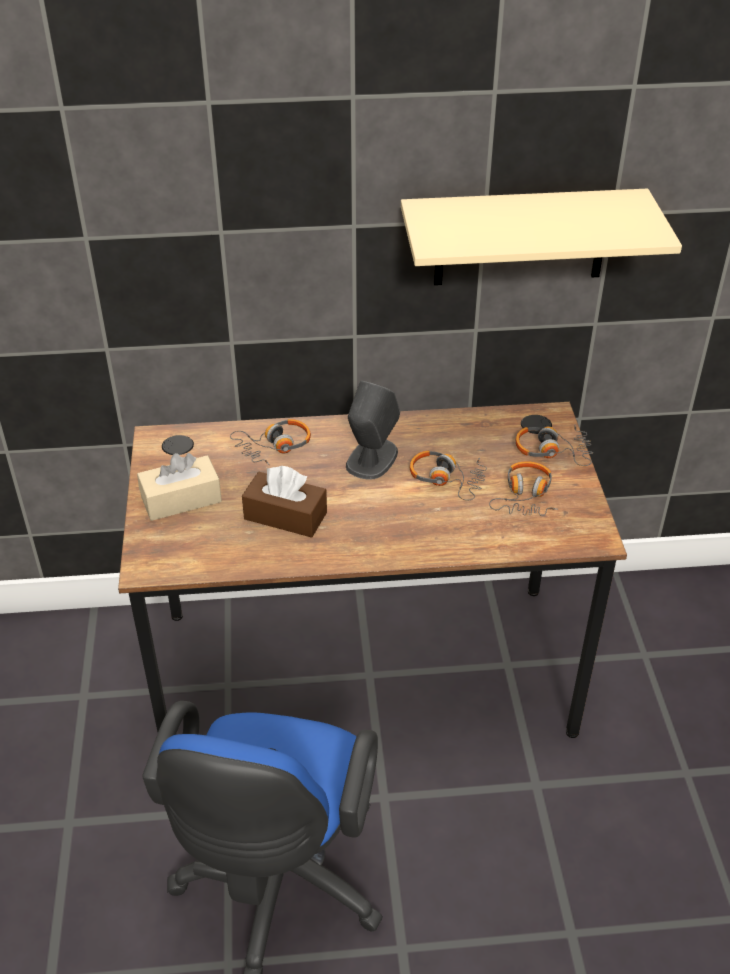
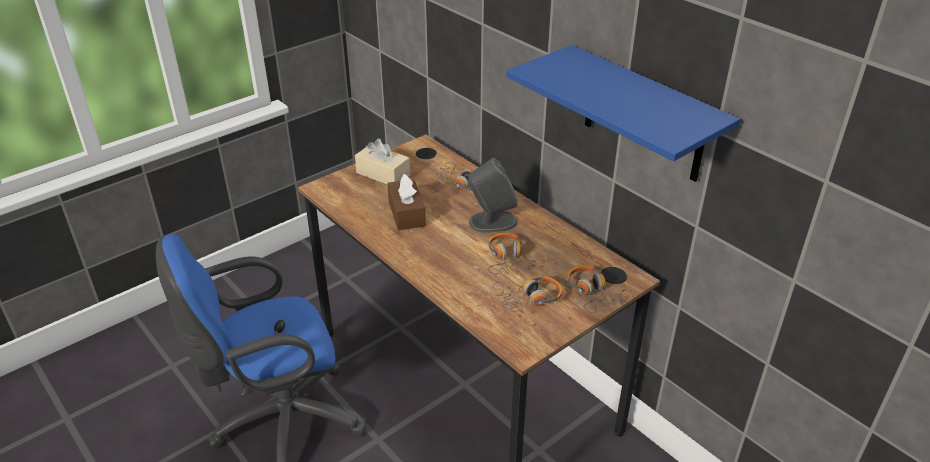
camera: 55 degrees right, 5 degrees down
(520, 237) = (644, 115): beige shelf -> blue shelf

